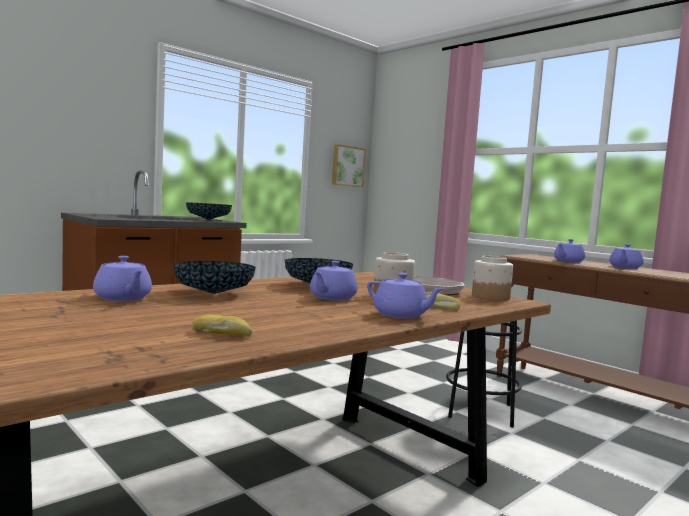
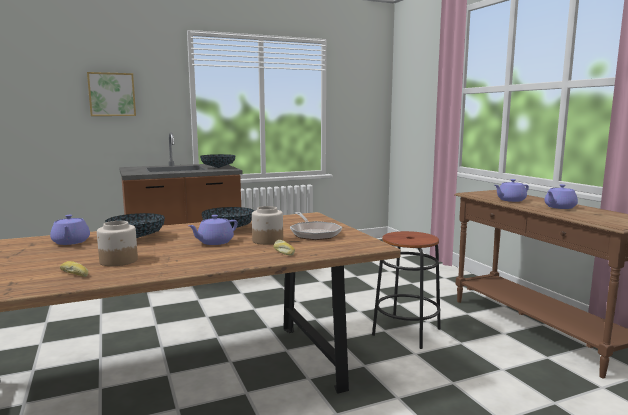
camera: 20 degrees right, 5 degrees up
(347, 166) = (366, 108): picture -> picture (112, 94)
(401, 315) = (232, 260): purple teapot -> none
(490, 297) = (354, 242): jar -> jar (118, 261)

